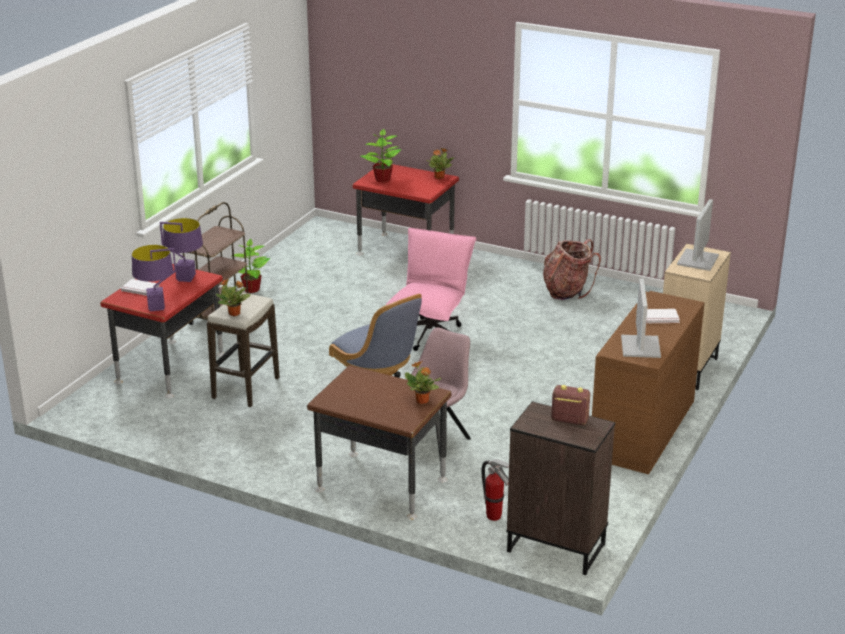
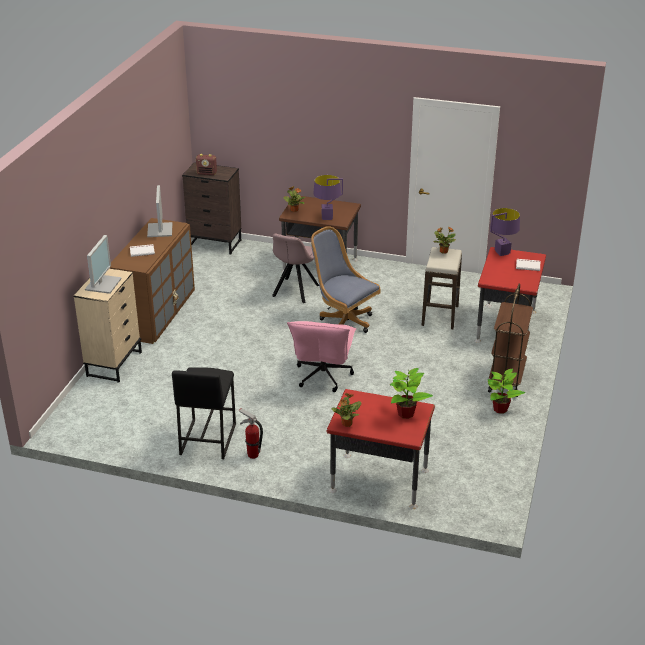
camera: 170 degrees right, 5 degrees up
(185, 278) = (502, 277): purple table lamp -> purple table lamp (327, 217)
(494, 517) = (250, 255): fire extinguisher -> fire extinguisher (252, 455)
(567, 291) = (208, 439): backpack -> black stool

